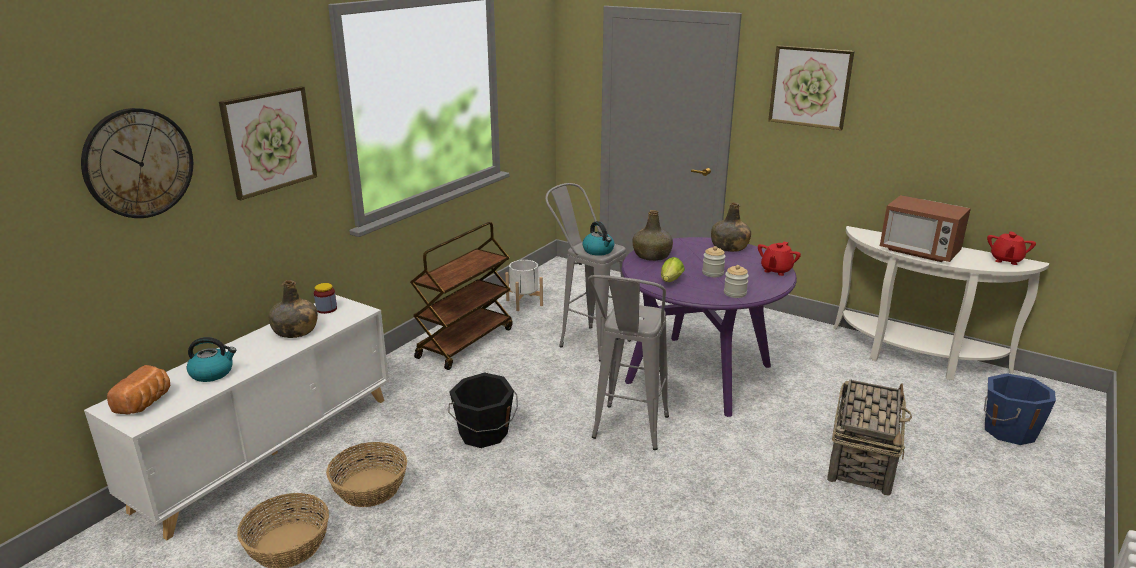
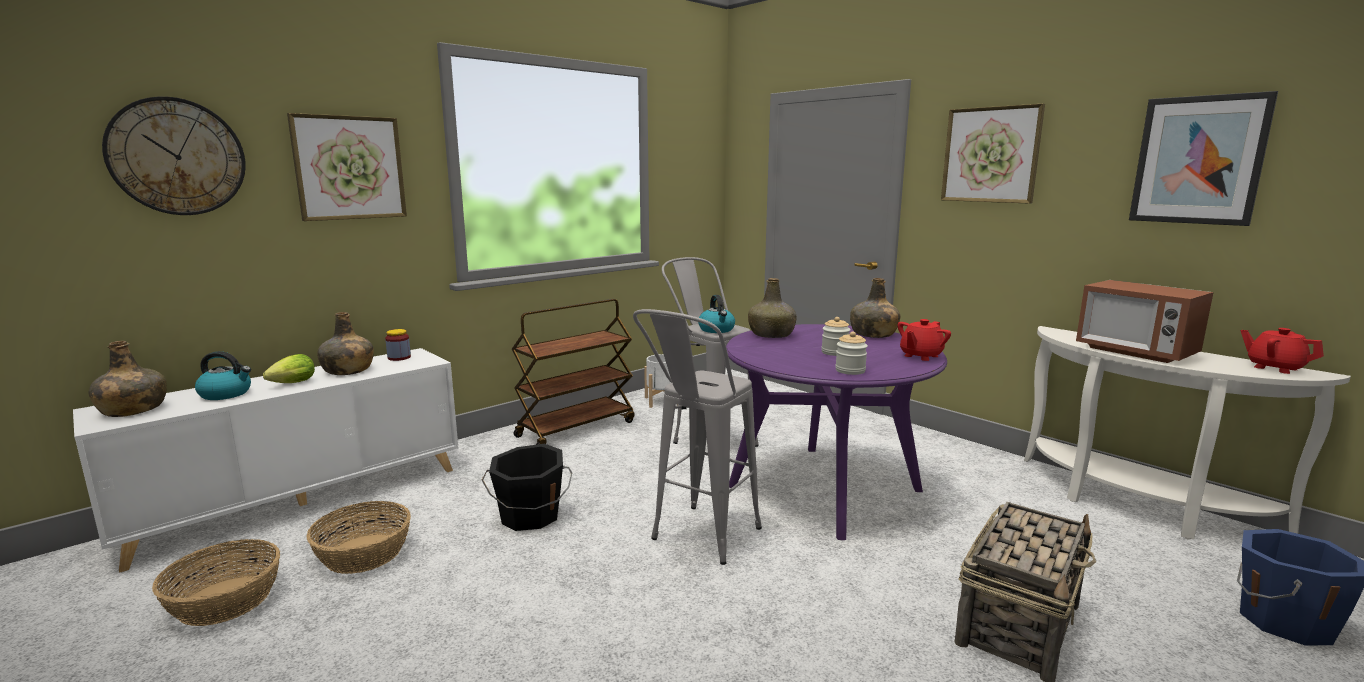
camera: 15 degrees right, 10 degrees down
(146, 403) = (132, 410): bread -> green bottle
(670, 282) = (775, 355): lettuce -> lettuce (290, 384)
(963, 108) = (1198, 160): none -> picture
(1006, 260) = (1274, 368): red teapot -> red teapot turned 105 degrees clockwise

